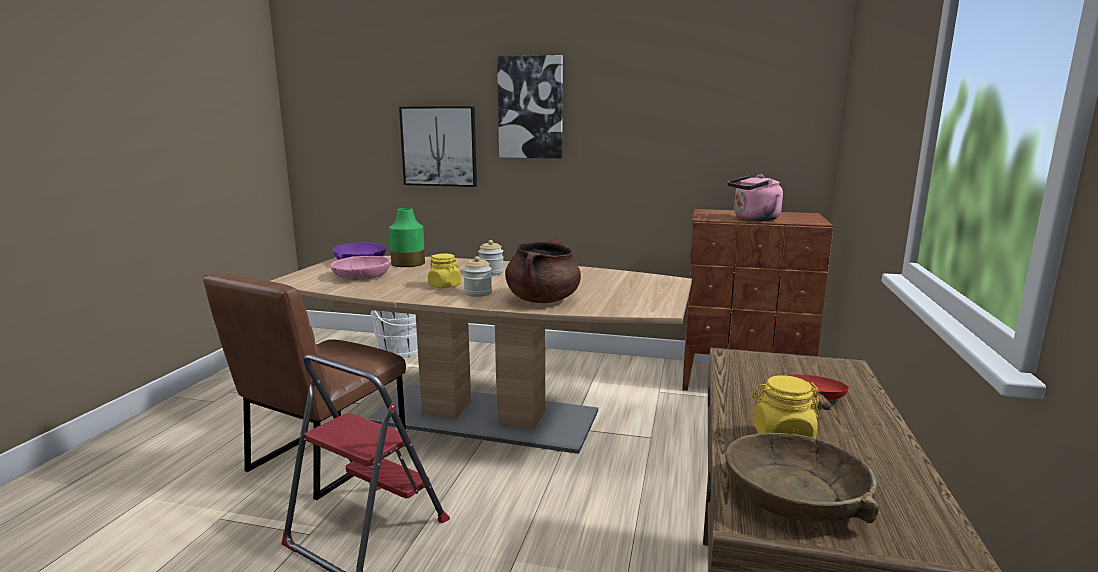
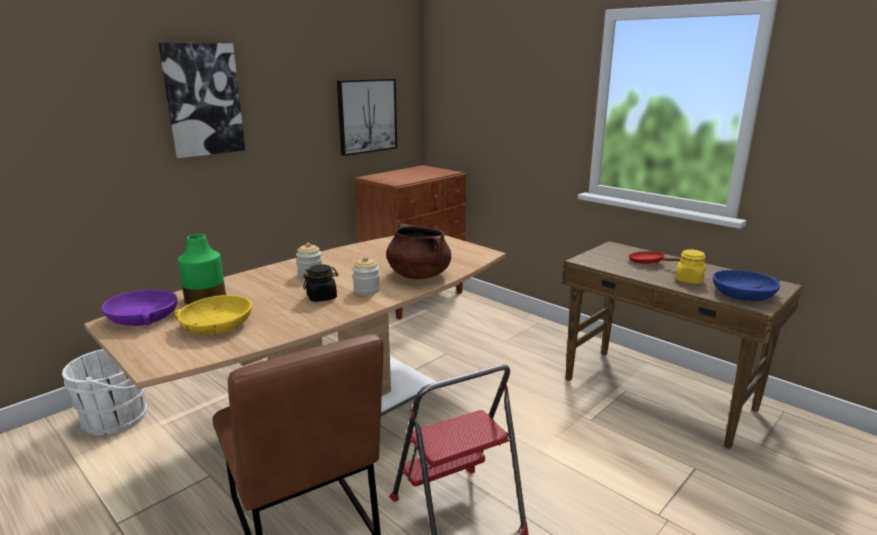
camera: 60 degrees left, 5 degrees up
(361, 276) = (216, 325): pink bowl -> yellow bowl
(439, 146) = (91, 155): picture -> picture (367, 116)
(444, 285) = (322, 297): yellow jar -> black jar
(753, 219) = (418, 177): pink kettle -> none
(796, 496) = (743, 294): brown bowl -> blue bowl

